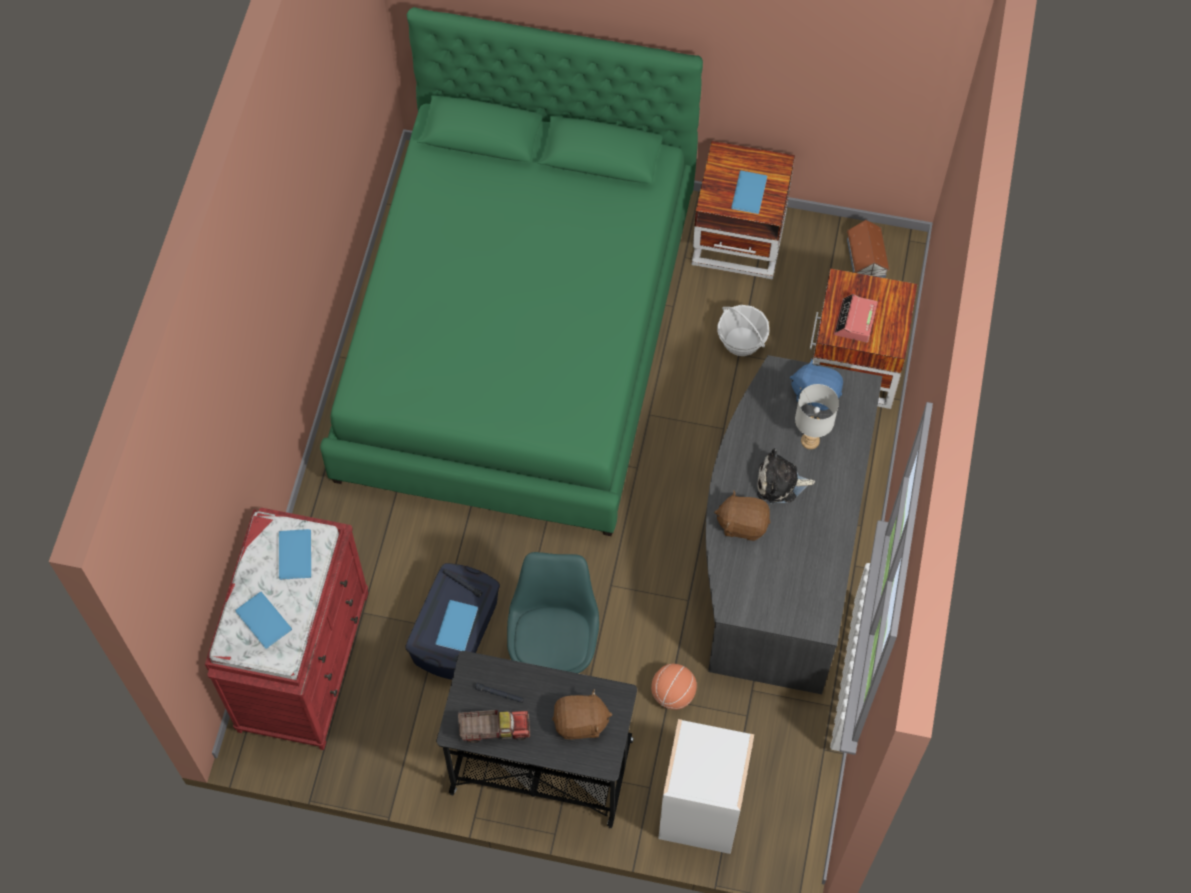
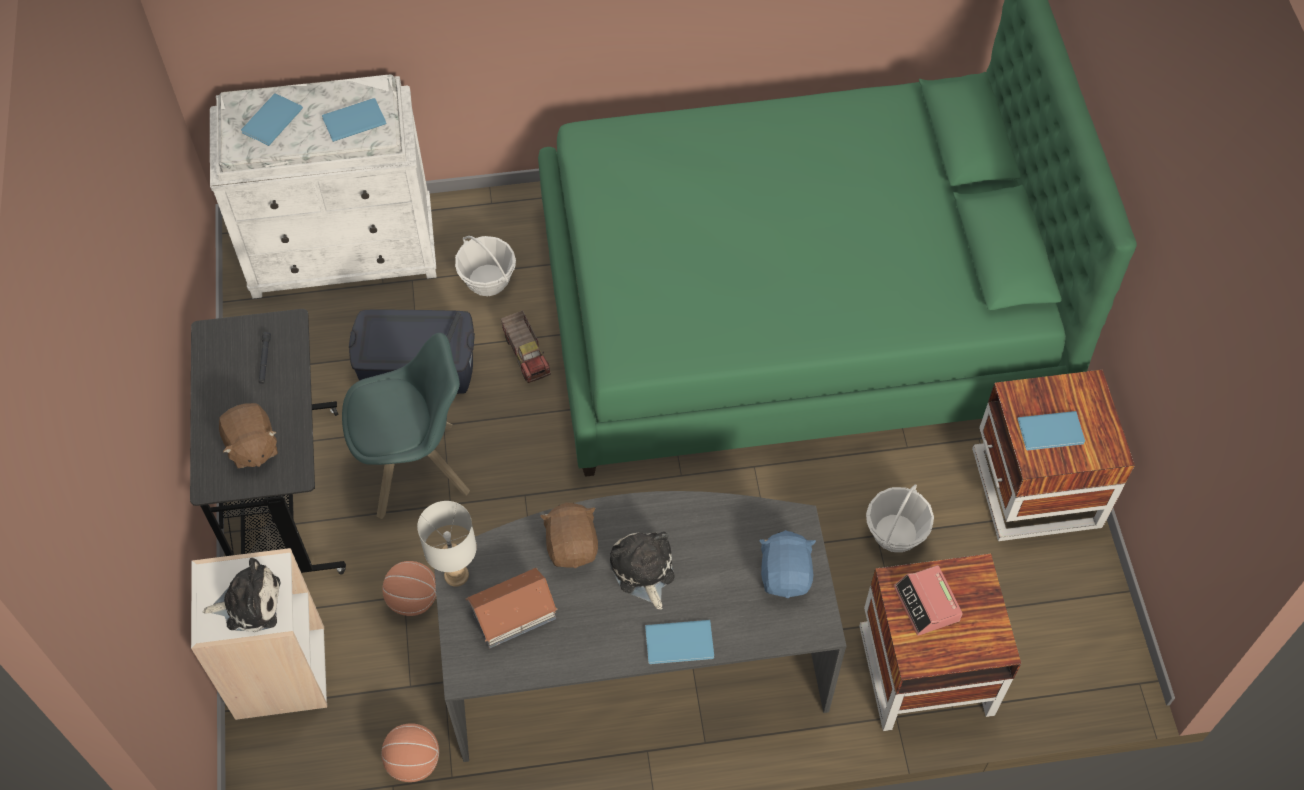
camera: 70 degrees right, 5 degrees down
(304, 660) = (343, 249): red dresser -> white dresser
(389, 552) = (487, 280): none -> basket
(458, 625) = (401, 348): blue book -> blue book (681, 644)
(494, 729) = (222, 368): toy truck -> toy truck (527, 354)
(716, 759) = (249, 603): none -> plush toy
(810, 441) = (715, 588): grey table lamp -> grey table lamp (455, 576)
(810, 729) = (414, 762): none -> basketball
(855, 322) = (927, 604): alarm clock -> alarm clock turned 105 degrees counterclockwise
(866, 257) = (1086, 639): toy house -> toy house (514, 613)

